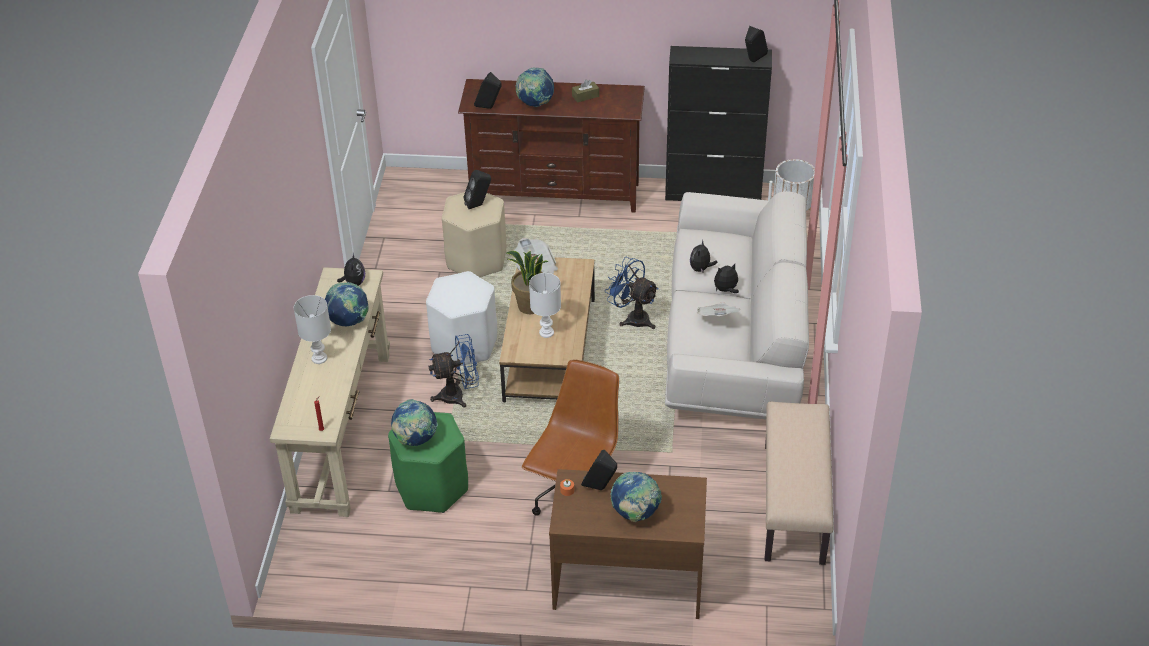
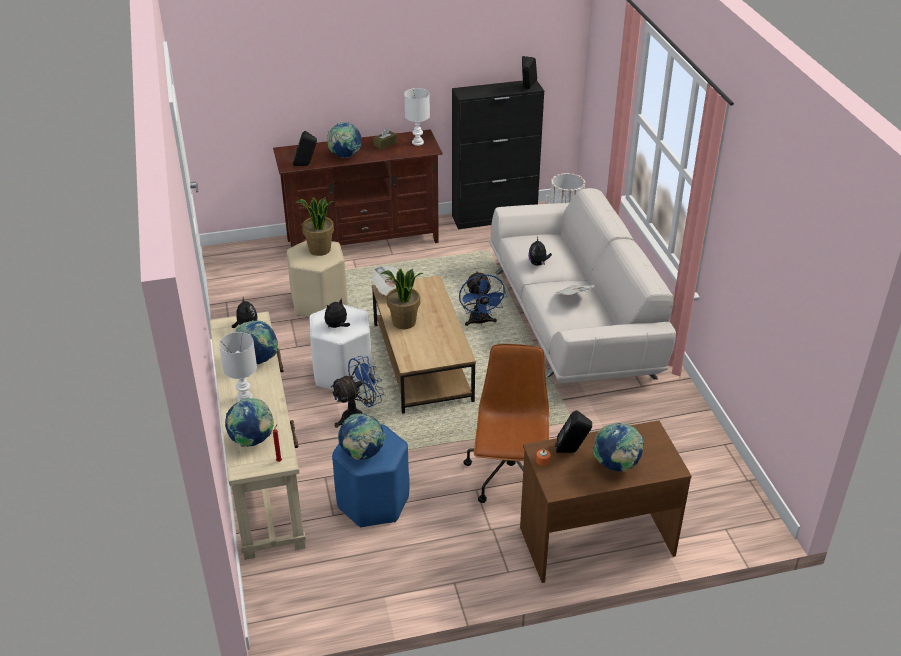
camera: 20 degrees left, 5 degrees down
(307, 404) = (252, 441): none -> globe
(431, 488) = (373, 502): green stool -> blue stool
(478, 205) = (319, 250): black speaker -> potted plant
(546, 332) = (430, 340): white table lamp -> white table lamp (418, 142)
(633, 318) = (480, 322): blue fan -> blue fan turned 120 degrees counterclockwise
(726, 290) = (566, 276): plush toy -> plush toy (337, 326)
(795, 504) = (698, 439): beige bench -> none

